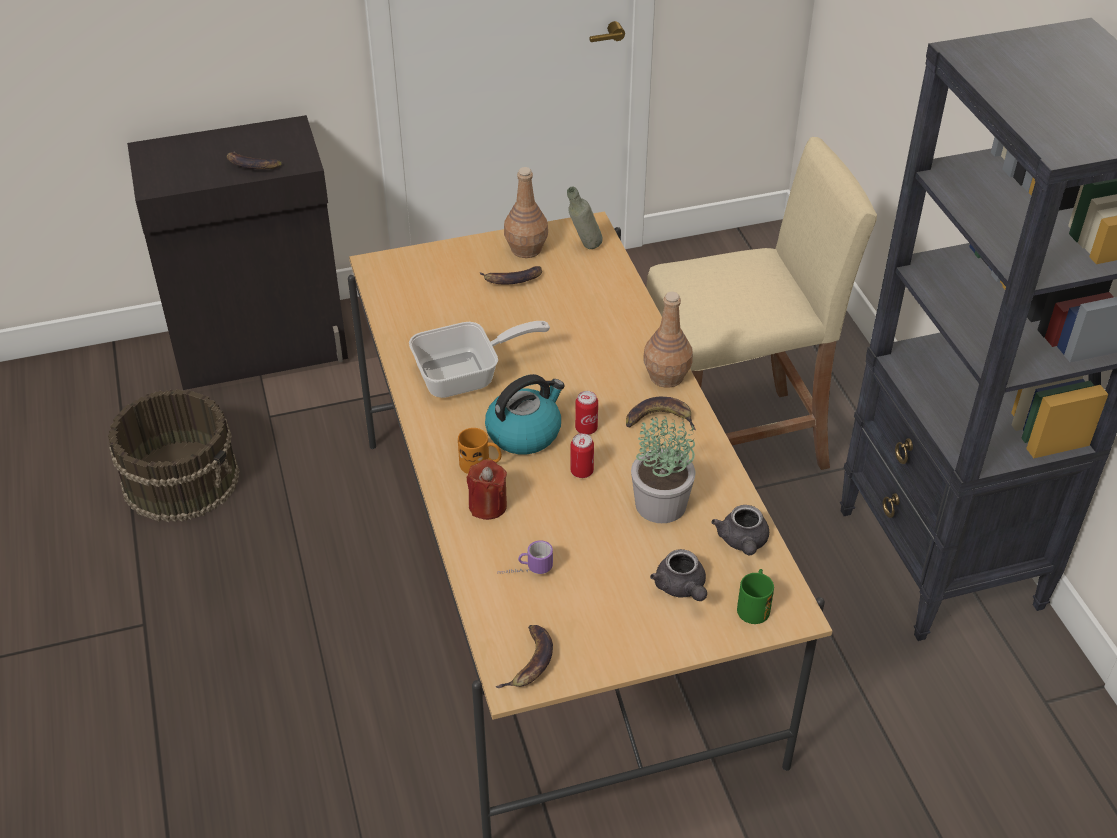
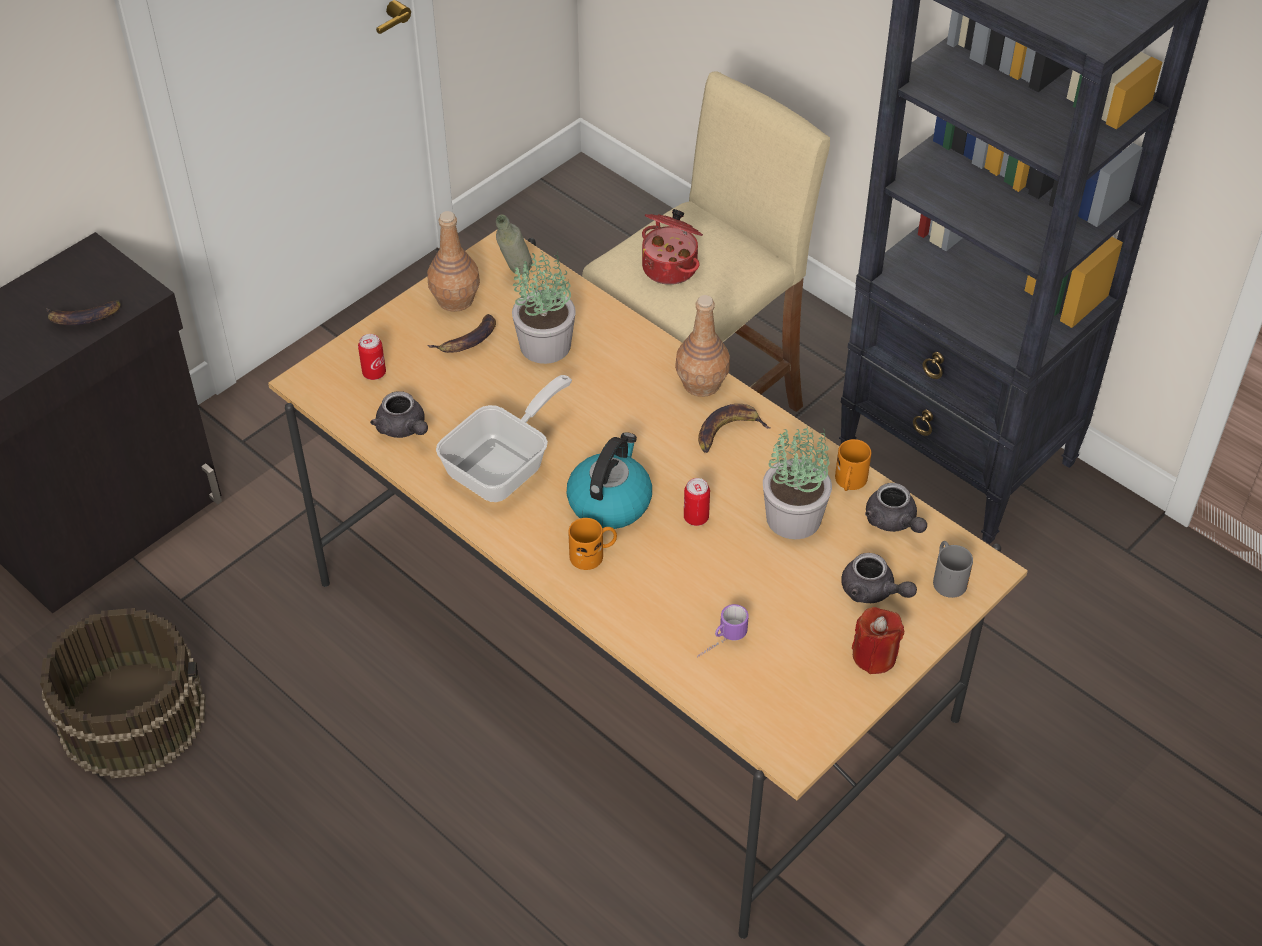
camera: 30 degrees left, 5 degrees up
(416, 322) = (403, 429): none -> grey teapot
(488, 506) = (633, 594): red candle -> red candle (874, 656)
(530, 662) = (793, 729): banana -> none
(567, 303) = (545, 344): none -> potted plant
(586, 428) = (666, 471): can -> can (374, 373)
(716, 288) = (671, 267): none -> cooking pot
(729, 497) = (850, 483): none -> orange mug
(754, 605) = (946, 578): green mug -> grey mug

